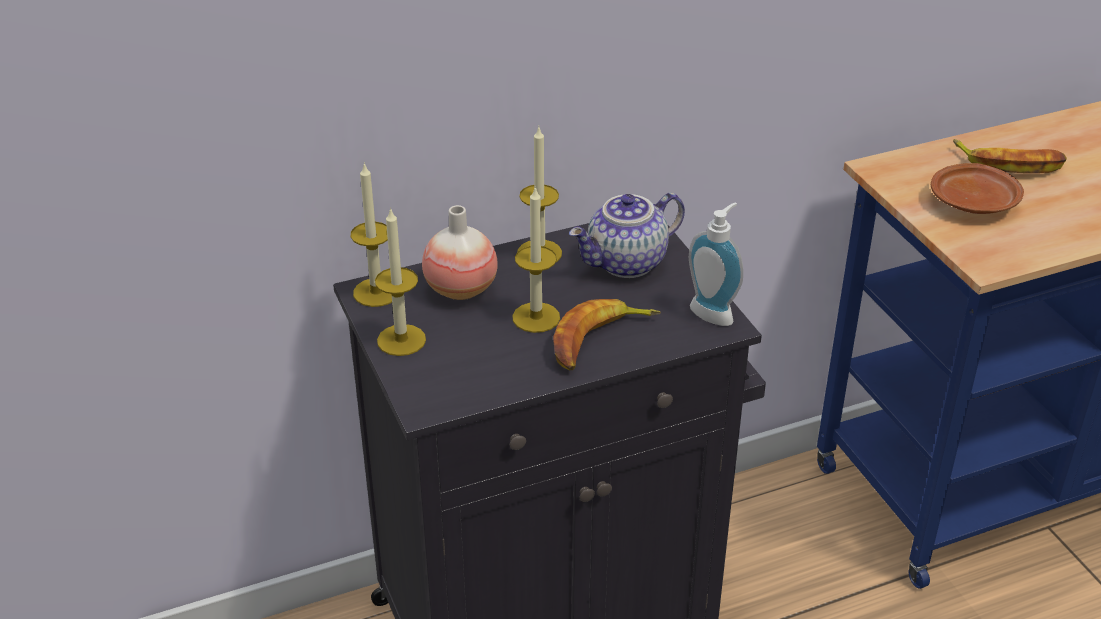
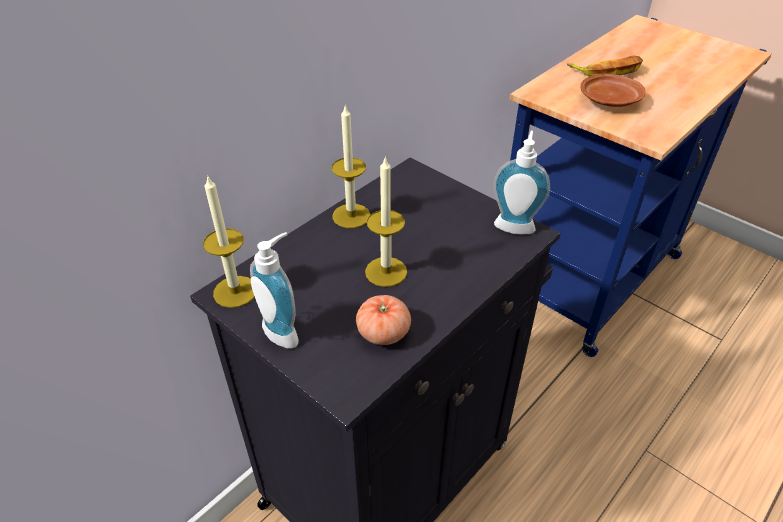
camera: 25 degrees left, 5 degrees up
(401, 340) = (285, 331): candle -> soap dispenser
(461, 289) = (307, 266): vase -> none
(493, 370) = (383, 332): none -> tomato
(599, 341) = (450, 276): banana -> none
(627, 264) = (423, 205): teapot -> none

